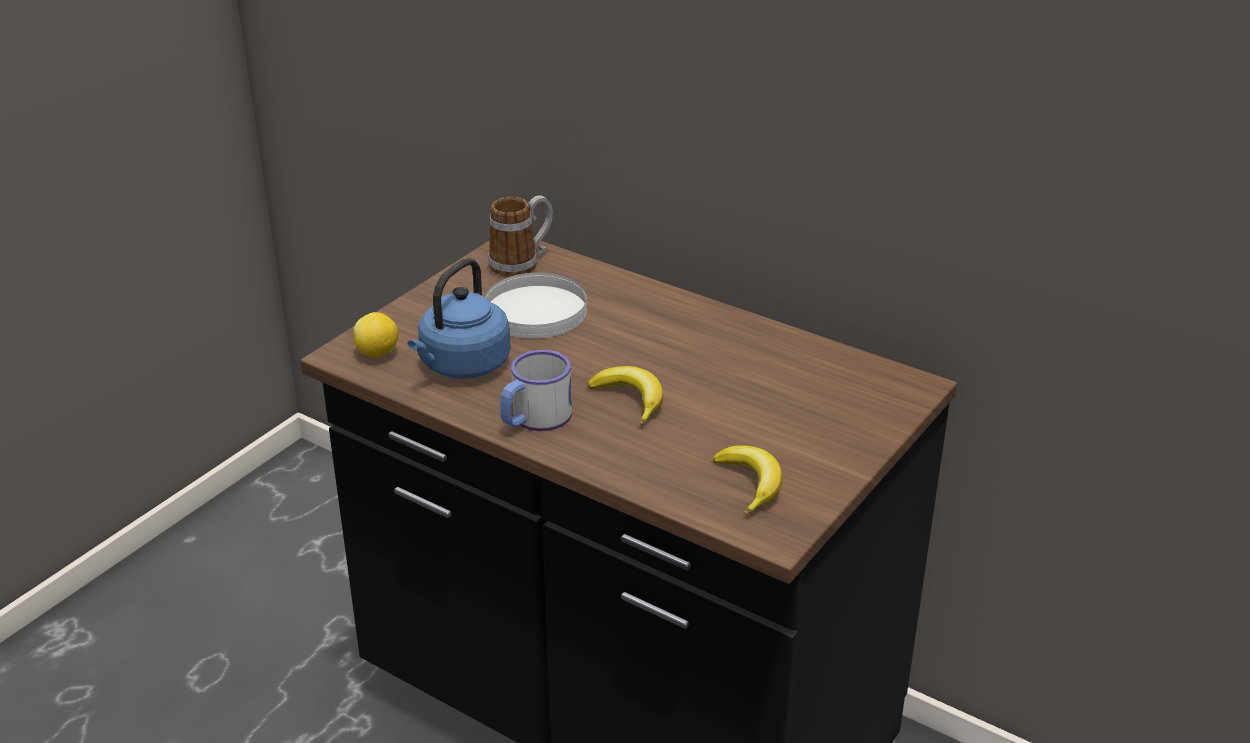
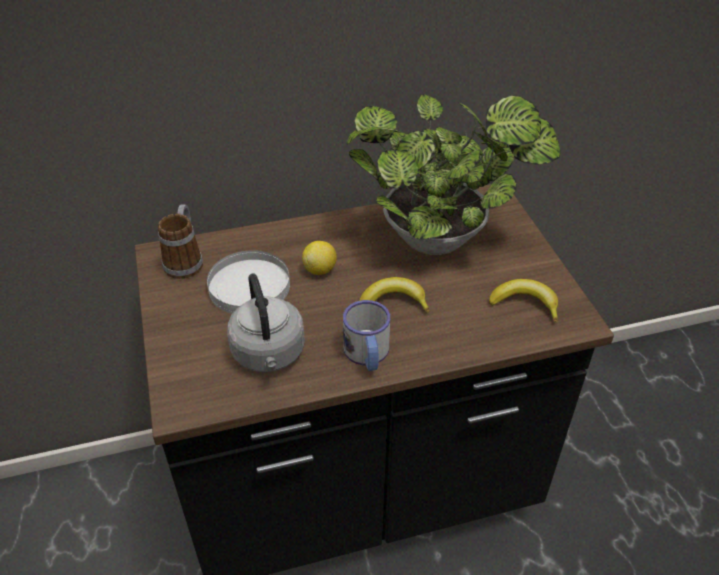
camera: 50 degrees left, 10 degrees up
(378, 354) = (201, 389): lemon -> lemon (320, 269)
(462, 366) = (269, 355): blue kettle -> grey kettle
(776, 384) = (441, 239): none -> potted plant

